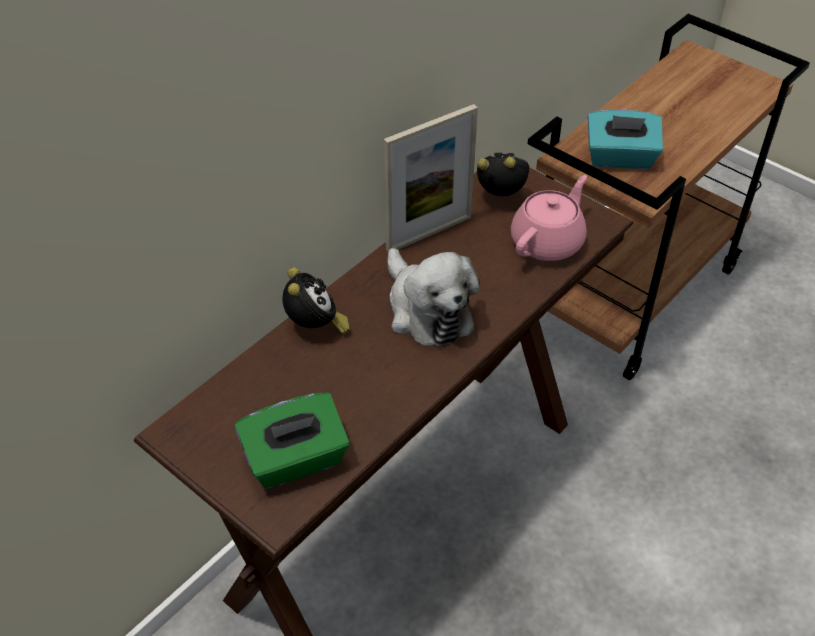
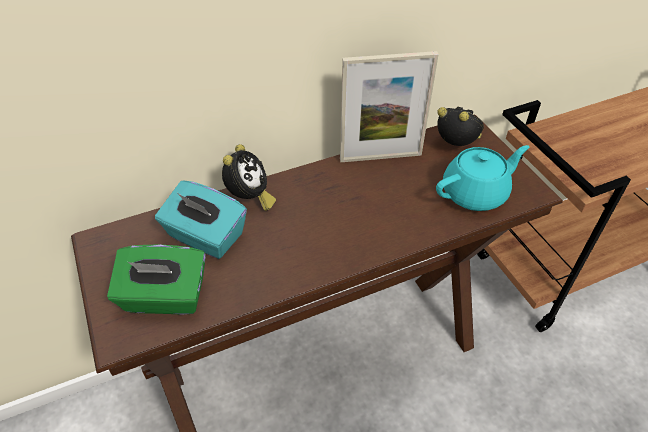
camera: 25 degrees right, 0 degrees up
(427, 310) = (342, 215): plush toy -> none
(548, 242) = (475, 193): pink teapot -> turquoise teapot
(620, 158) = (580, 149): turquoise tissue box -> turquoise tissue box (205, 236)

